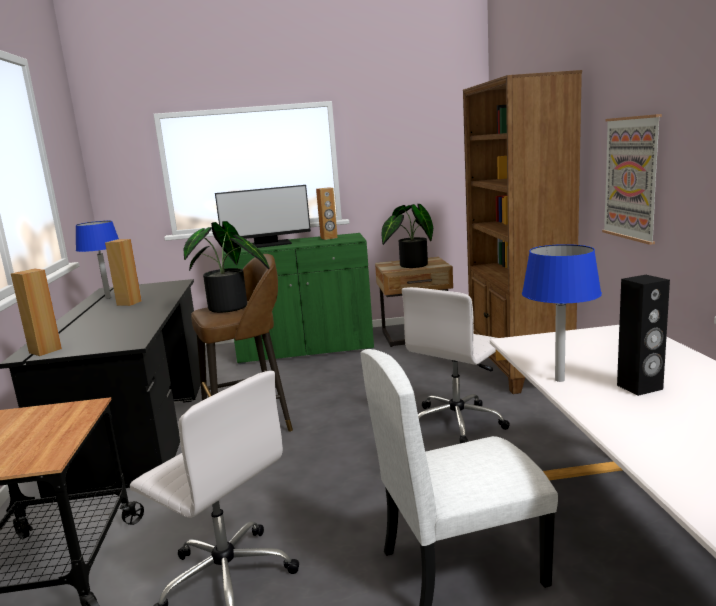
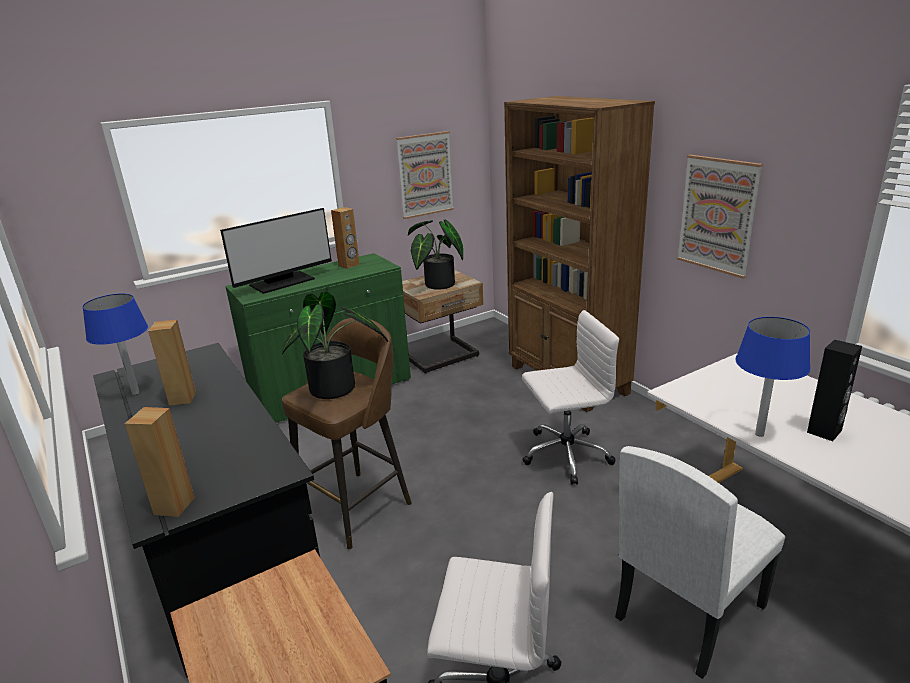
camera: 25 degrees left, 10 degrees up
(420, 169) = (425, 175): none -> picture
(458, 422) = (564, 455): white office chair -> white office chair turned 120 degrees counterclockwise

